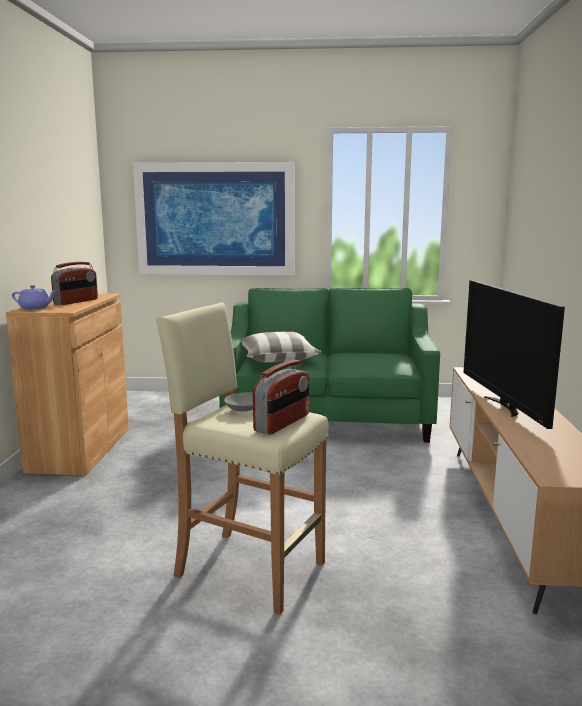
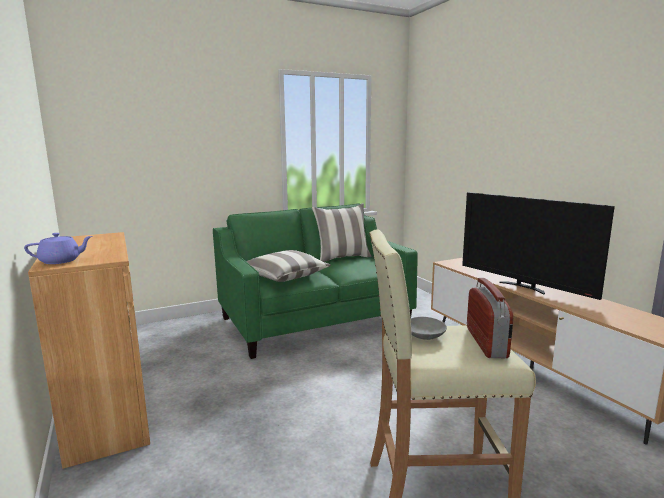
camera: 30 degrees left, 0 degrees up
(76, 302) = (97, 247): radio -> none
(215, 219) = (179, 151): picture -> none
(371, 351) = (342, 258): none -> pillow

